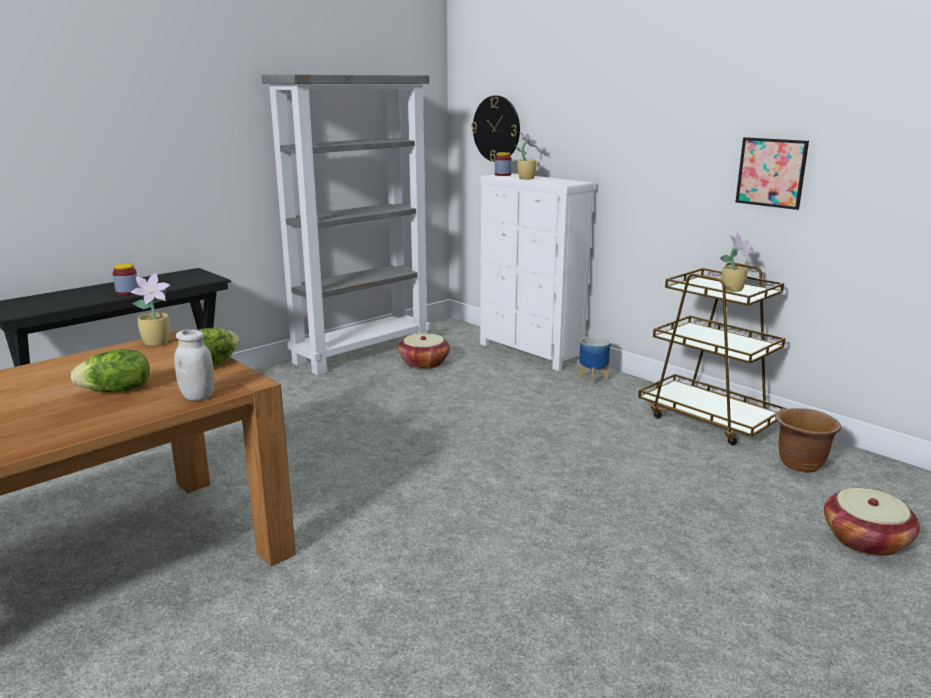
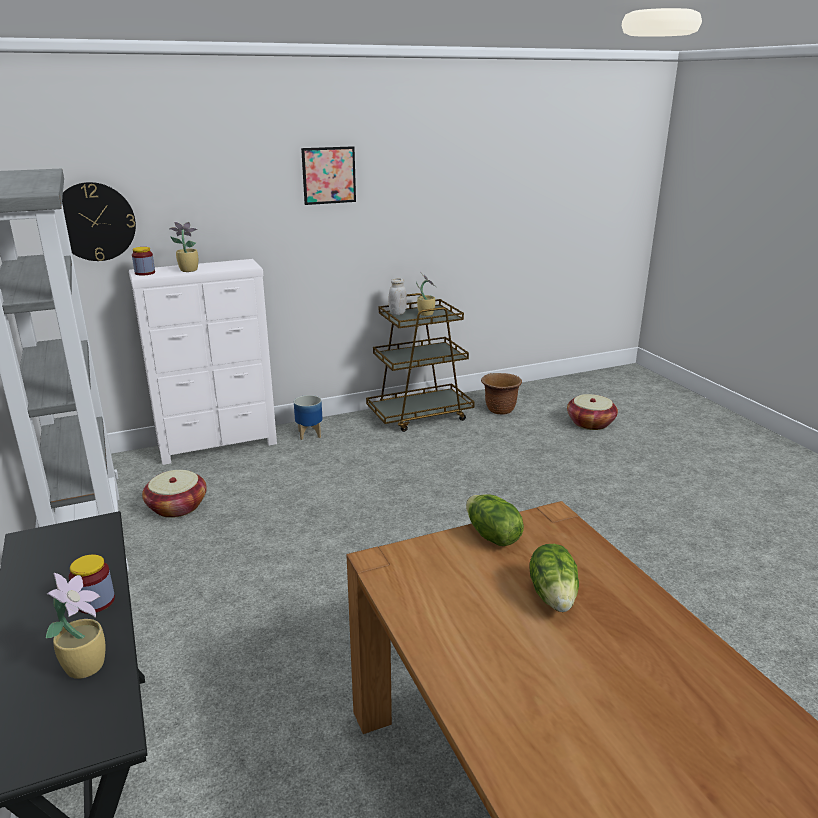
camera: 70 degrees left, 5 degrees up
(158, 342) = (391, 569): potted plant -> potted plant (87, 665)
(198, 396) = (584, 544): white jar -> white jar (397, 313)
(771, 172) = (413, 221): picture -> picture (329, 175)

